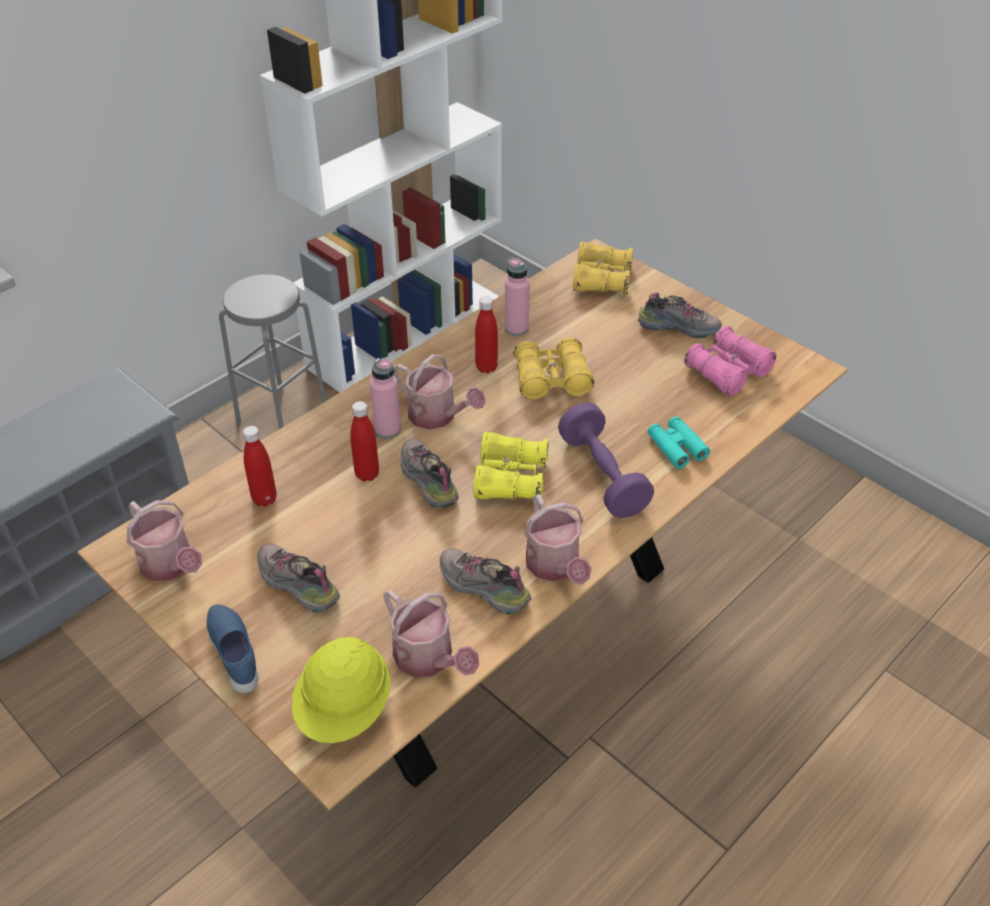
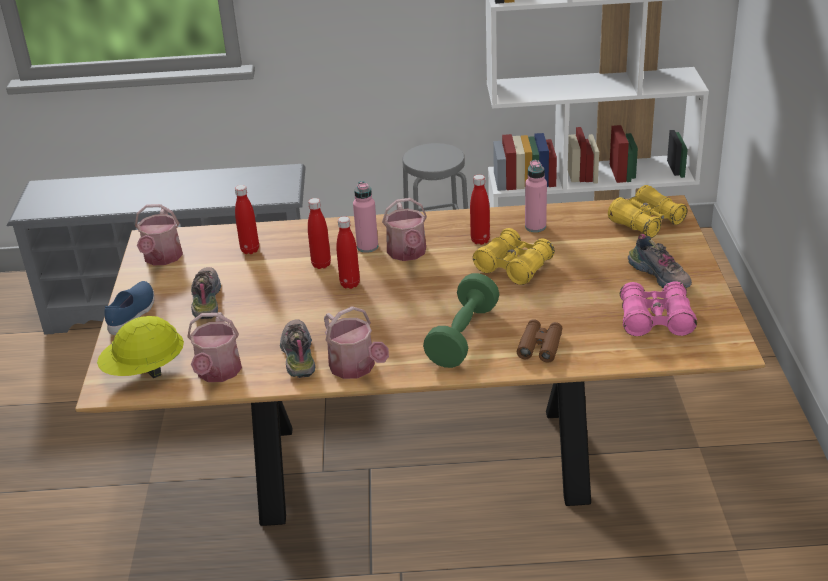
camera: 45 degrees right, 10 degrees down
(426, 480) = (350, 284): shoe -> red bottle
(510, 479) = (401, 308): yellow binoculars -> none
(555, 567) = (356, 368): watering can -> watering can turned 60 degrees counterclockwise
(602, 475) = (462, 336): purple dumbbell -> green dumbbell
(676, 447) = (540, 346): turquoise binoculars -> brown binoculars

